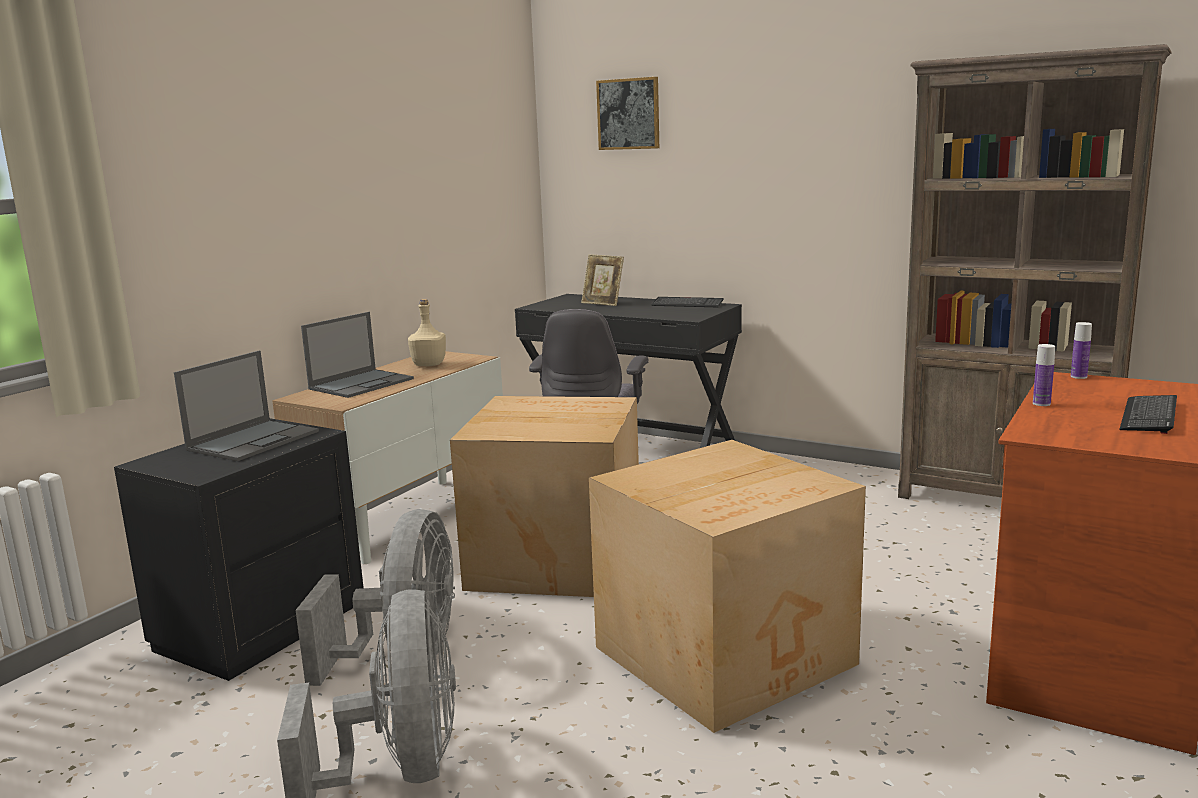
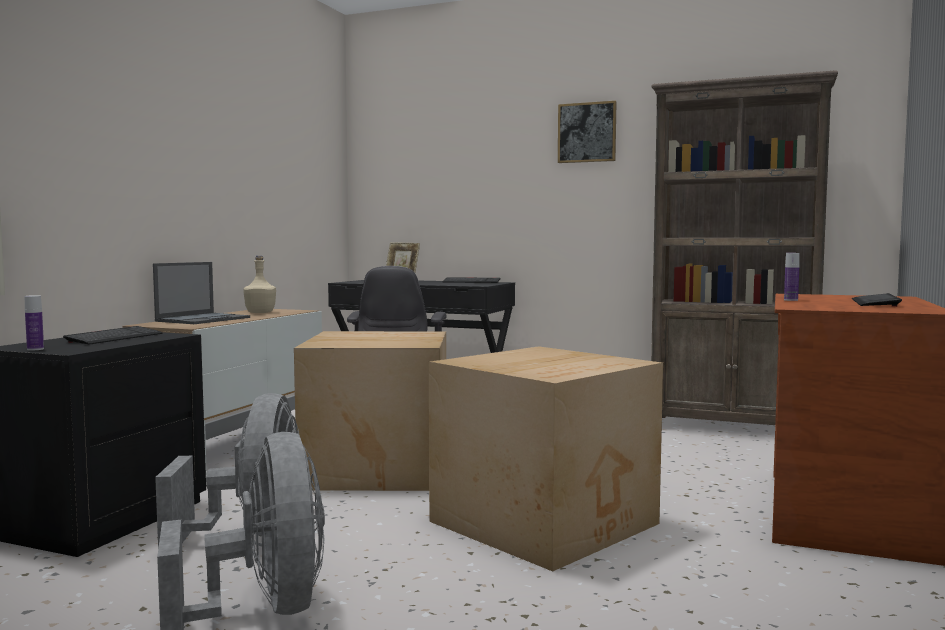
camera: 10 degrees left, 10 degrees down
(254, 440) = (115, 338): laptop -> keyboard
(628, 114) = (424, 134): picture -> picture (587, 132)
(1078, 377) = (805, 294): bottle -> bottle (35, 349)

